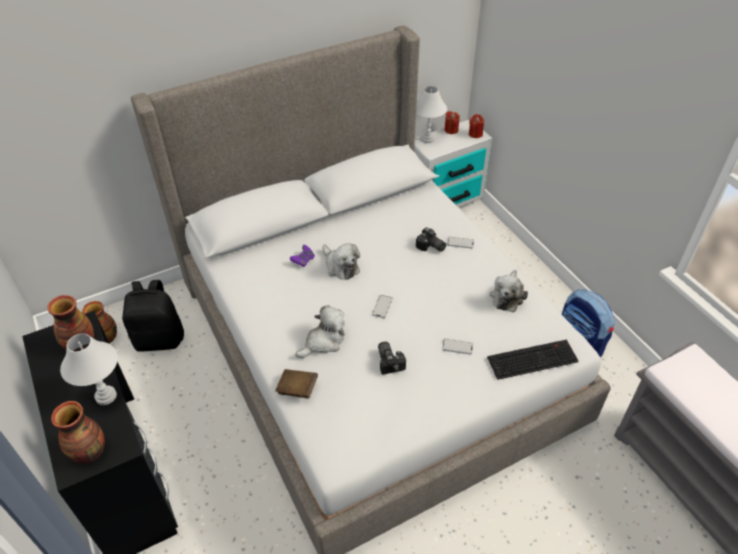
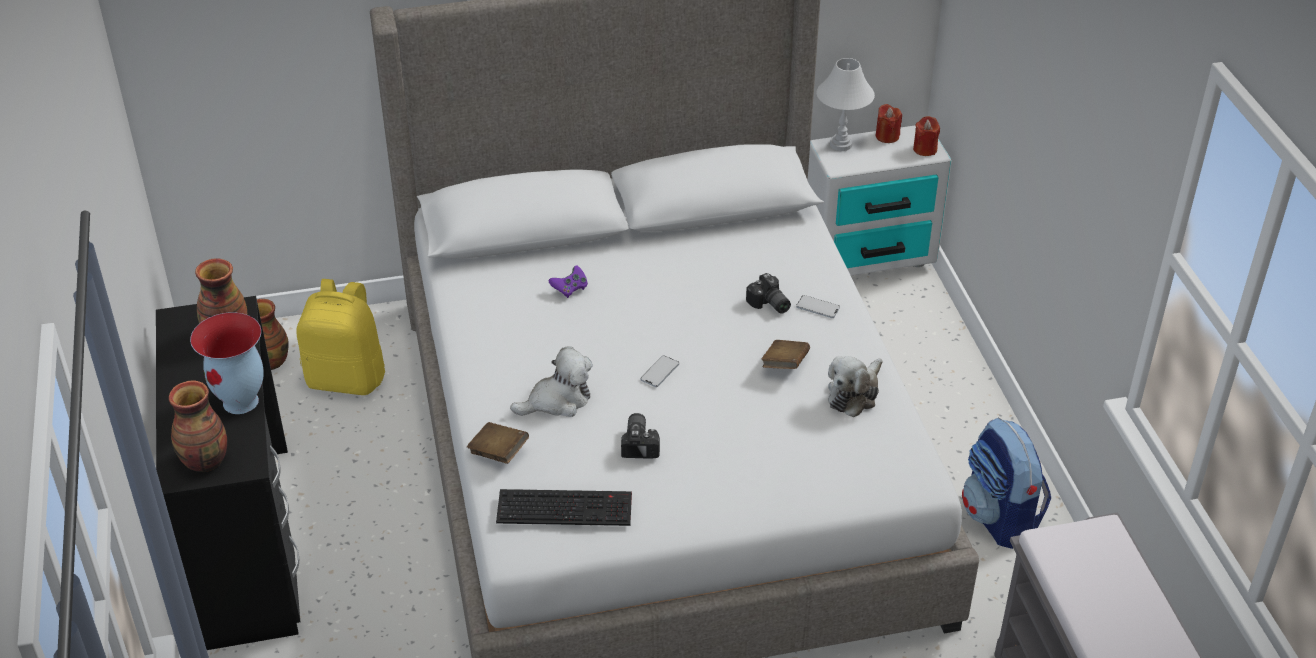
camera: 15 degrees right, 5 degrees down
(105, 396) = (242, 402): white table lamp -> vase
(160, 339) = (347, 378): black backpack -> yellow backpack
(340, 266) = (621, 307): plush toy -> none
(457, 285) = (784, 365): none -> brown book
(457, 347) = (747, 446): phone -> none
(532, 358) = (851, 482): keyboard -> keyboard (566, 507)

